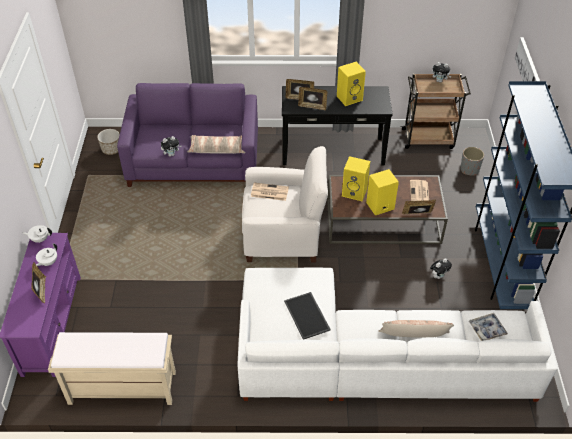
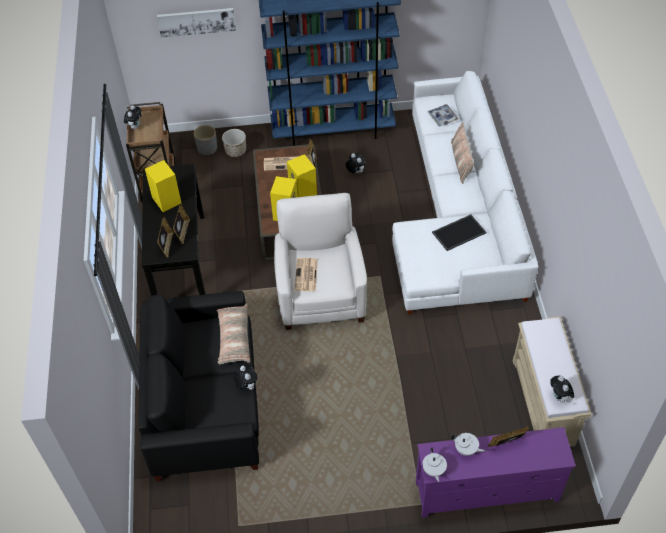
camera: 95 degrees left, 5 degrees up
(72, 344) = (559, 397): none -> plush toy
(111, 149) = (184, 509): planter -> planter (235, 151)
(194, 161) = (205, 401): purple sofa -> black sofa

